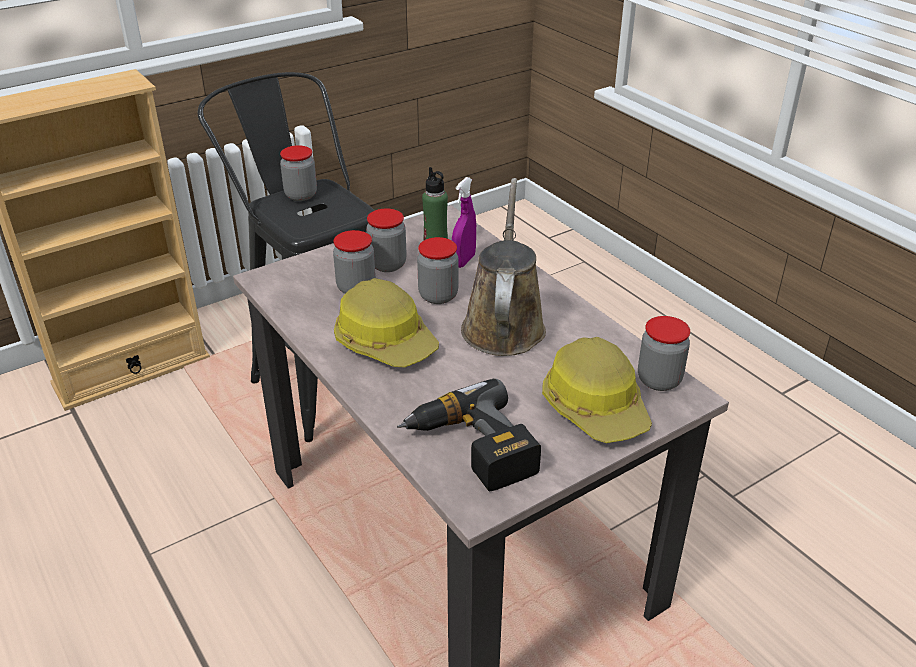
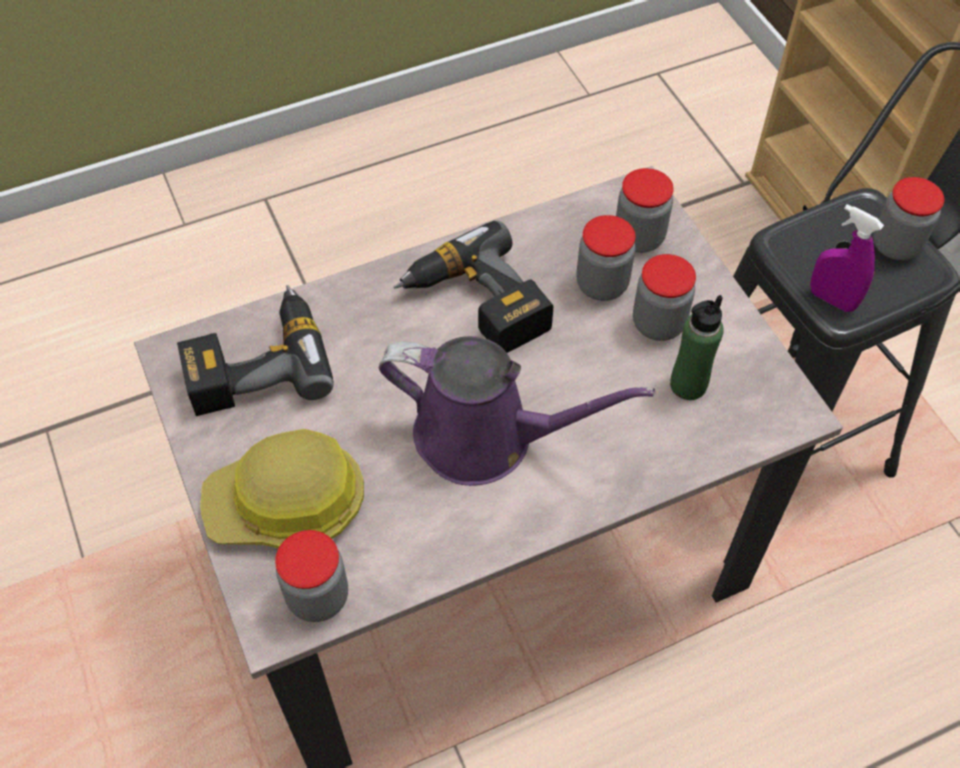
camera: 100 degrees right, 20 degrees up
(386, 341) = (475, 305): hard hat -> power drill
(438, 296) = (569, 372): jar -> jar (639, 237)
(464, 261) = (658, 416): purple spray bottle -> purple spray bottle (832, 299)
(503, 324) = (486, 437): brown watering can -> purple watering can

